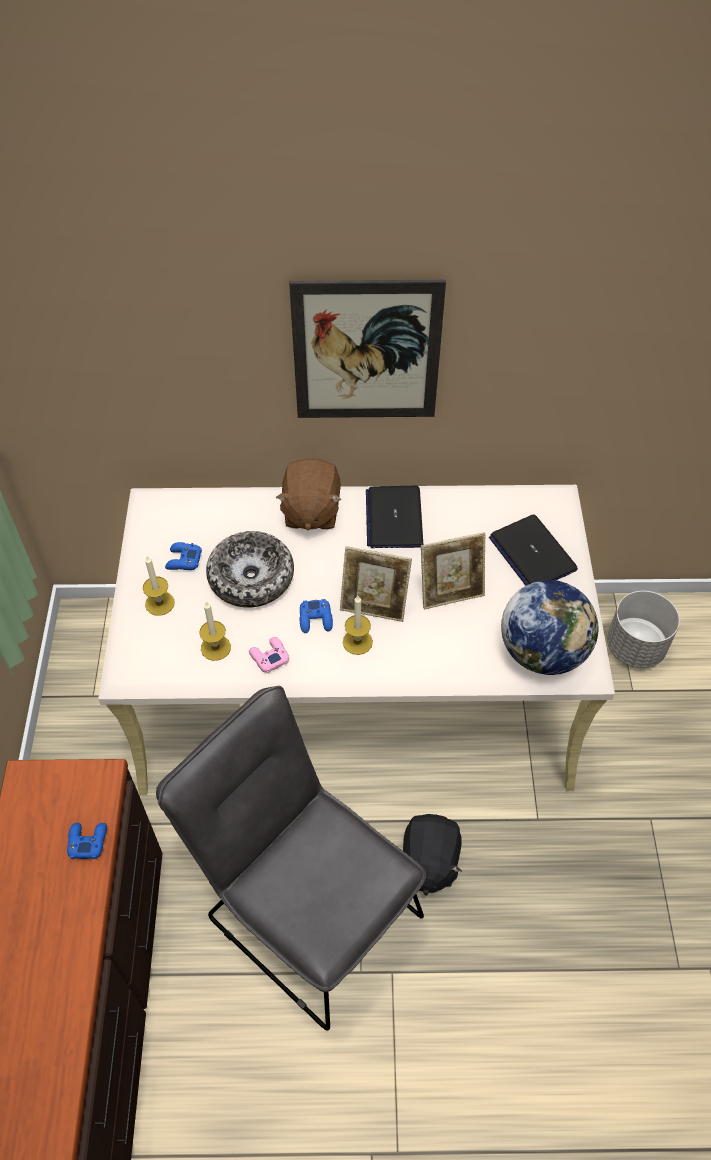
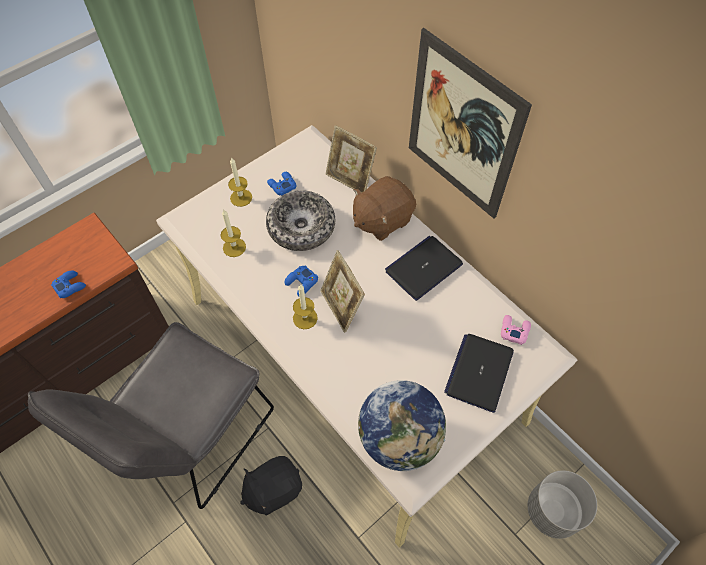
camera: 50 degrees right, 5 degrees up
(269, 657) = (251, 279): pink game controller -> pink game controller (514, 330)
(304, 907) = (191, 439): grey chair -> grey chair turned 150 degrees counterclockwise
(451, 592) = (395, 344): picture frame -> picture frame (350, 179)

